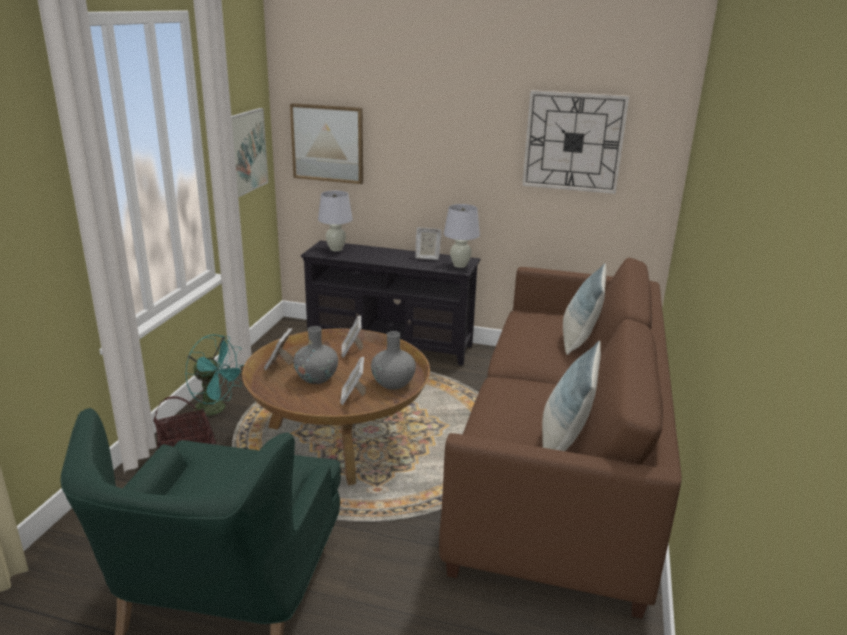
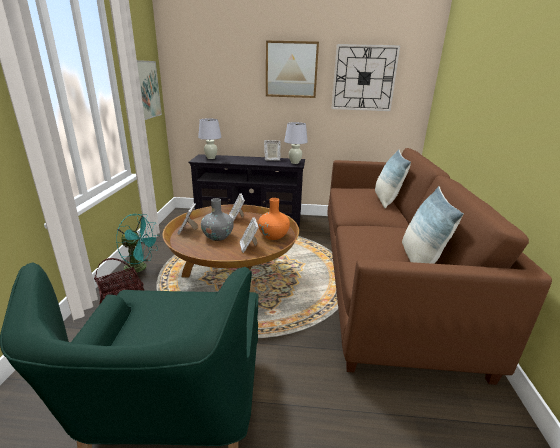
camera: 10 degrees left, 0 degrees up
(328, 143) = (201, 87): picture -> picture (291, 69)
(393, 383) = (273, 236): grey vase -> orange vase

